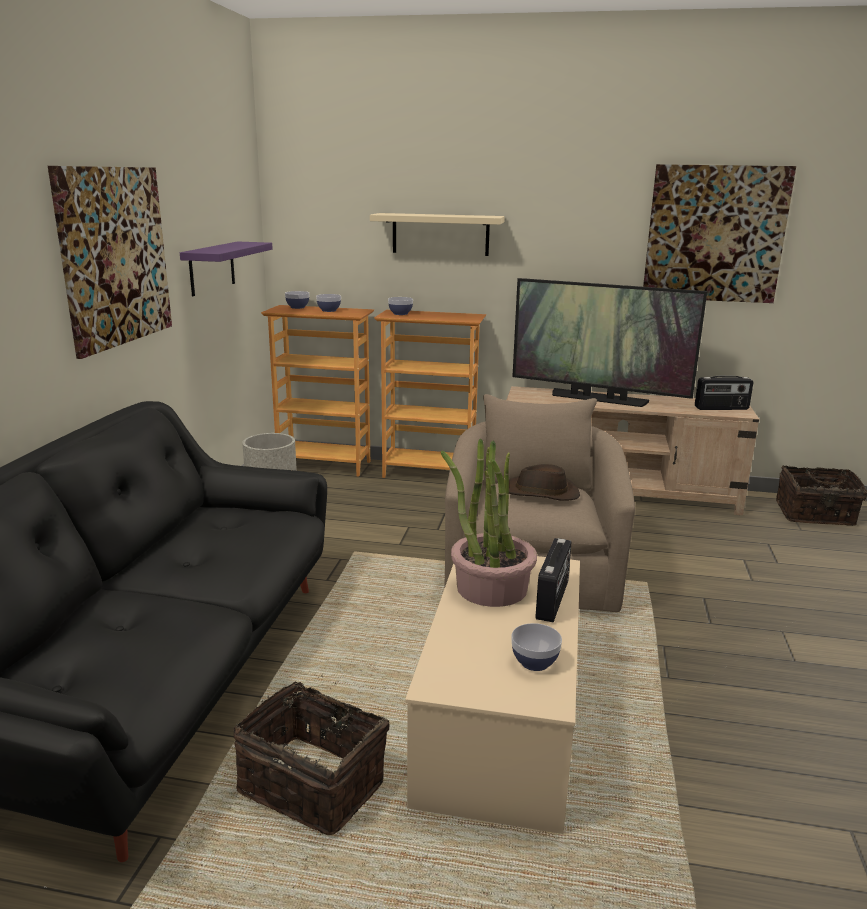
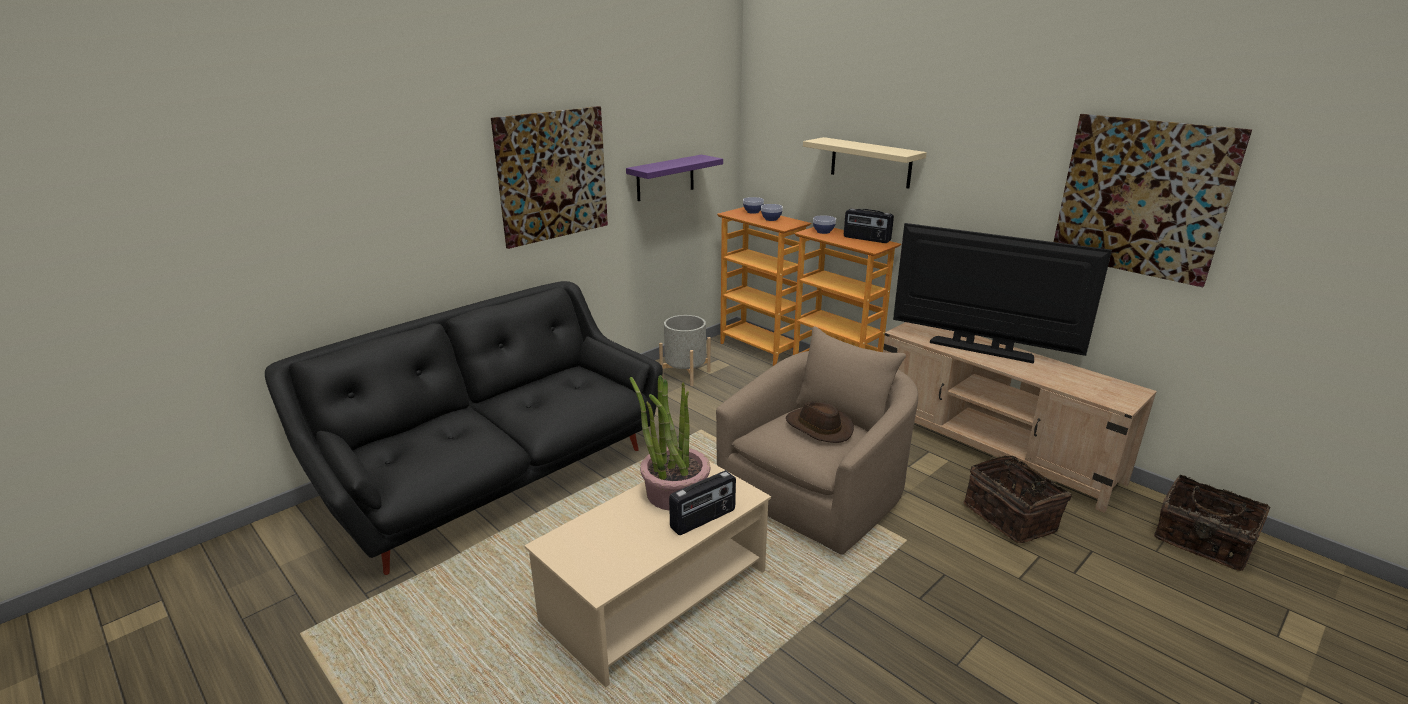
camera: 35 degrees right, 5 degrees up
(315, 783) = (509, 580): basket -> basket (1011, 517)
(534, 662) = (627, 557): bowl -> none
(598, 398) = (981, 349): television -> television turned 150 degrees clockwise
(721, 408) = (1106, 392): radio -> radio (866, 239)

